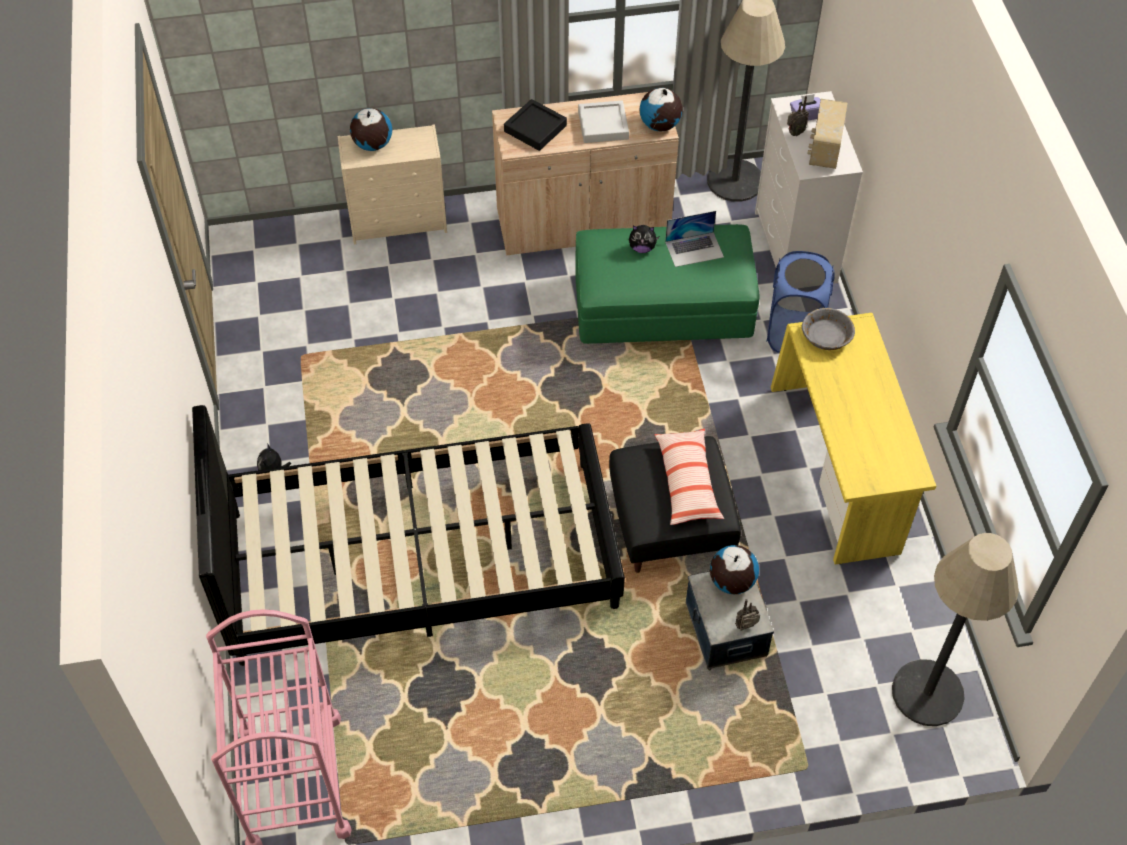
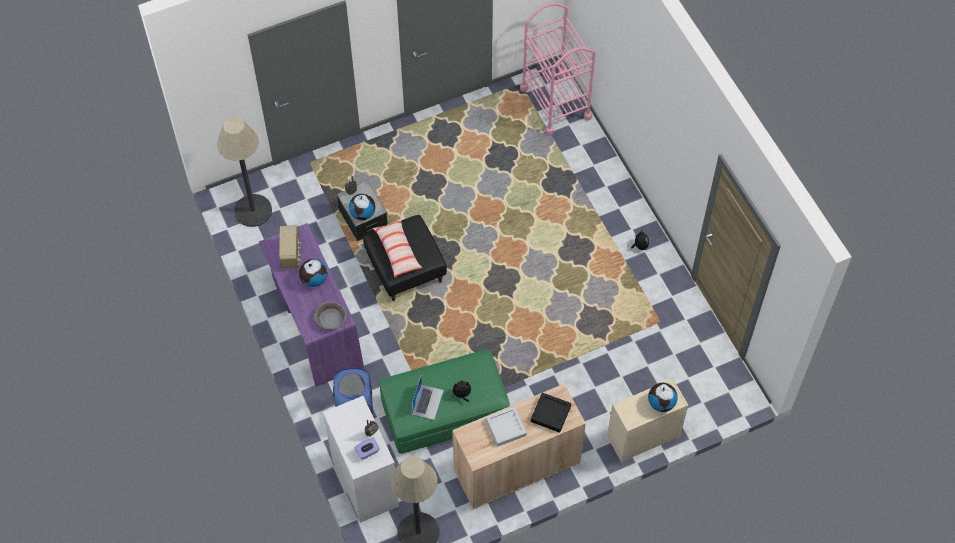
camera: 165 degrees right, 5 degrees up
(419, 560) = (537, 217): black bed -> none
(660, 125) = (467, 437): globe -> globe (314, 279)
(694, 249) = (427, 402): laptop -> laptop turned 135 degrees clockwise
(824, 149) = (350, 424): radio -> radio (291, 254)
(837, 470) = (315, 323): yellow desk -> purple desk

